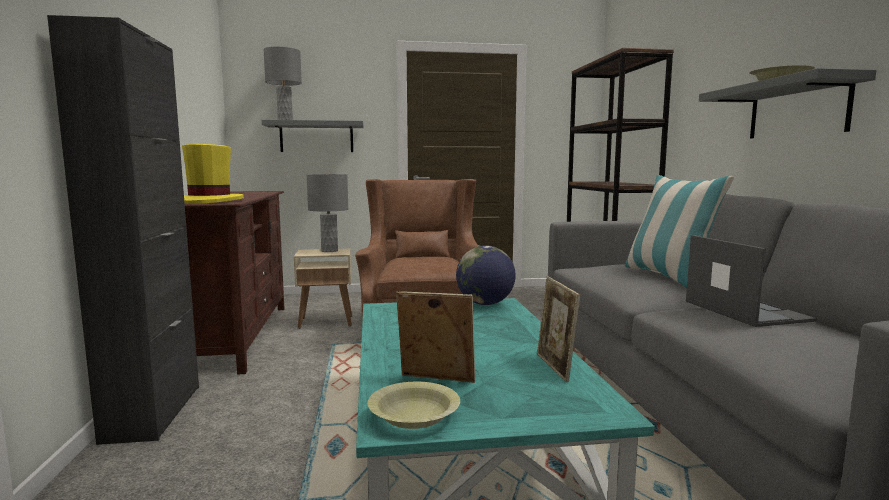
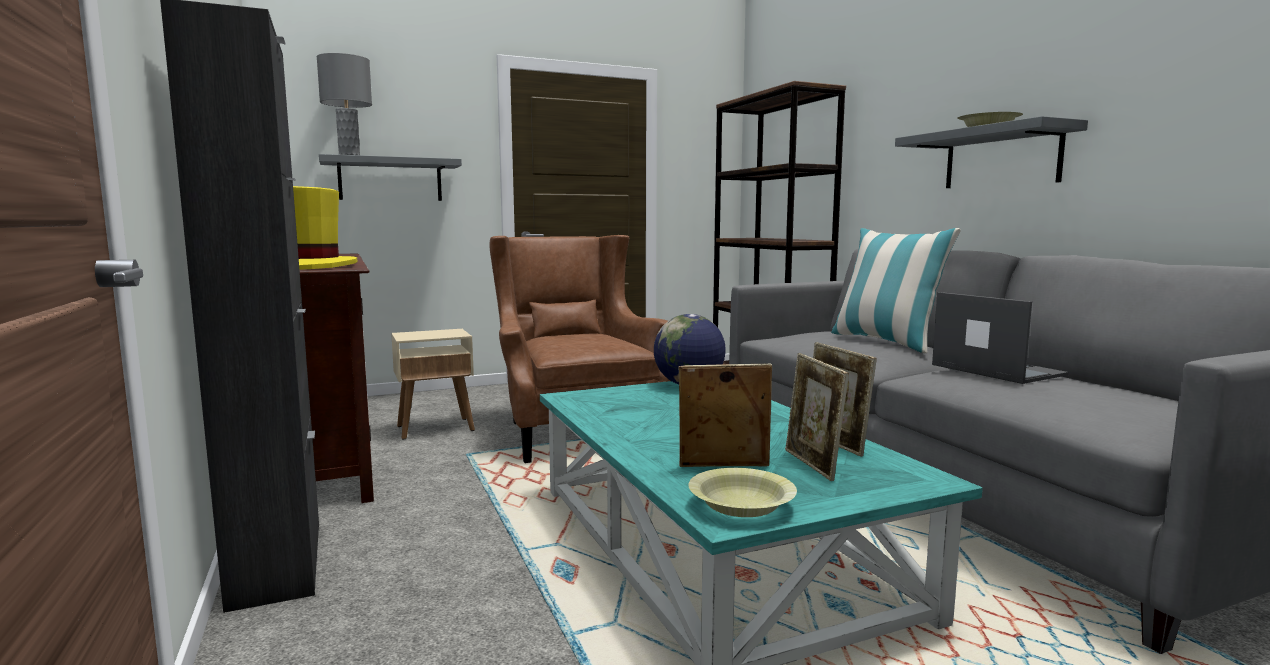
camera: 15 degrees left, 0 degrees up
(329, 251) = (438, 332): grey table lamp -> none
(514, 385) = (812, 465): none -> picture frame

